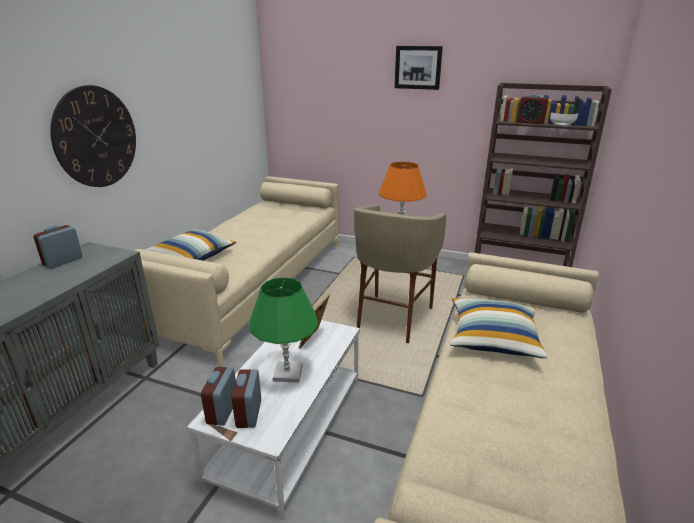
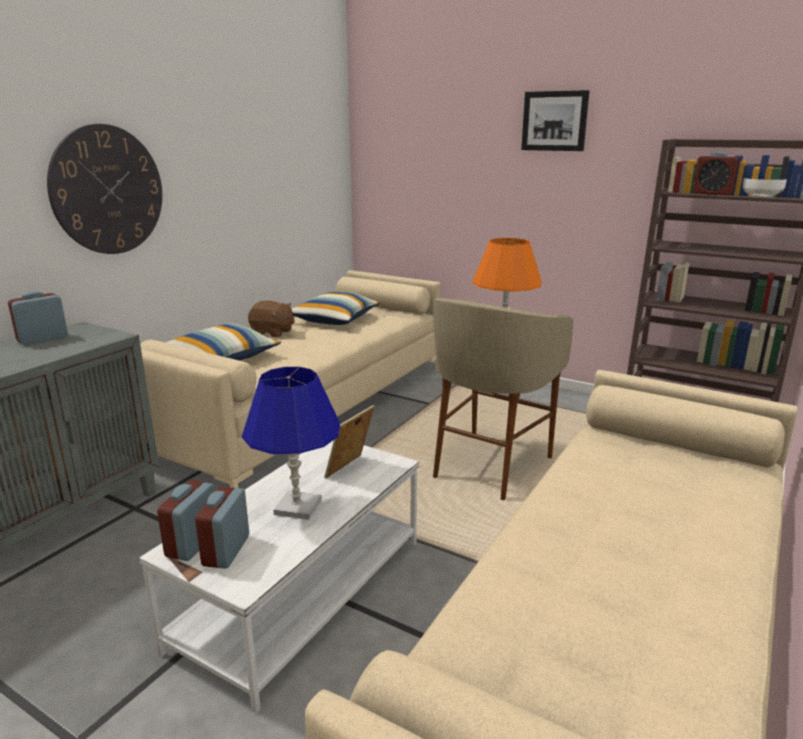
camera: 10 degrees right, 5 degrees down
(222, 232) = (272, 333): none -> brown plush toy
(287, 373) = (297, 507): green table lamp -> blue table lamp
(492, 338) = (608, 488): pillow -> pillow (334, 320)

